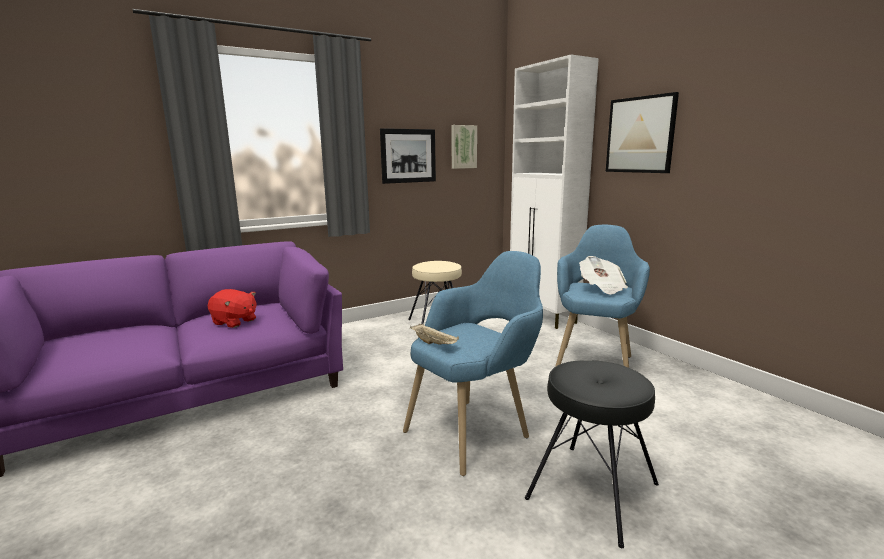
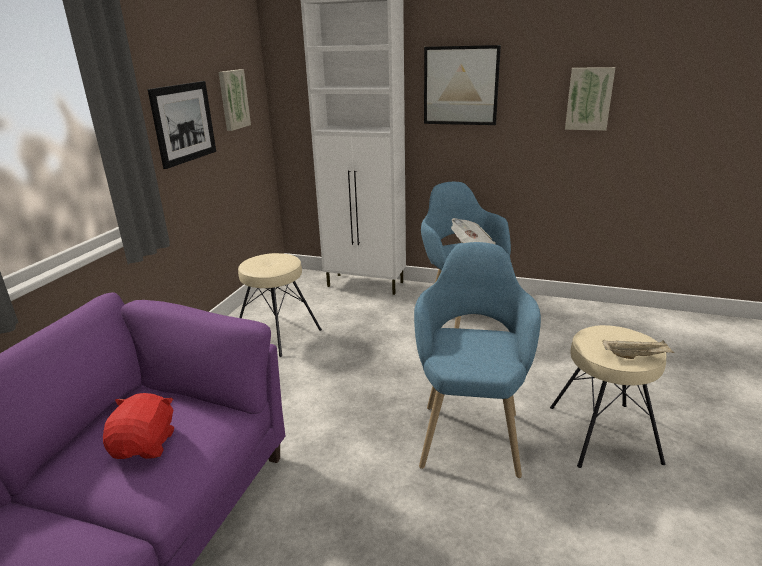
camera: 40 degrees left, 10 degrees up
(234, 322) = (146, 445): red plush toy -> red plush toy turned 75 degrees counterclockwise
(434, 344) = (460, 367): beige tray -> beige tray (635, 356)
(591, 490) = (602, 434): black stool -> beige stool
(771, 143) = (589, 99): none -> picture

